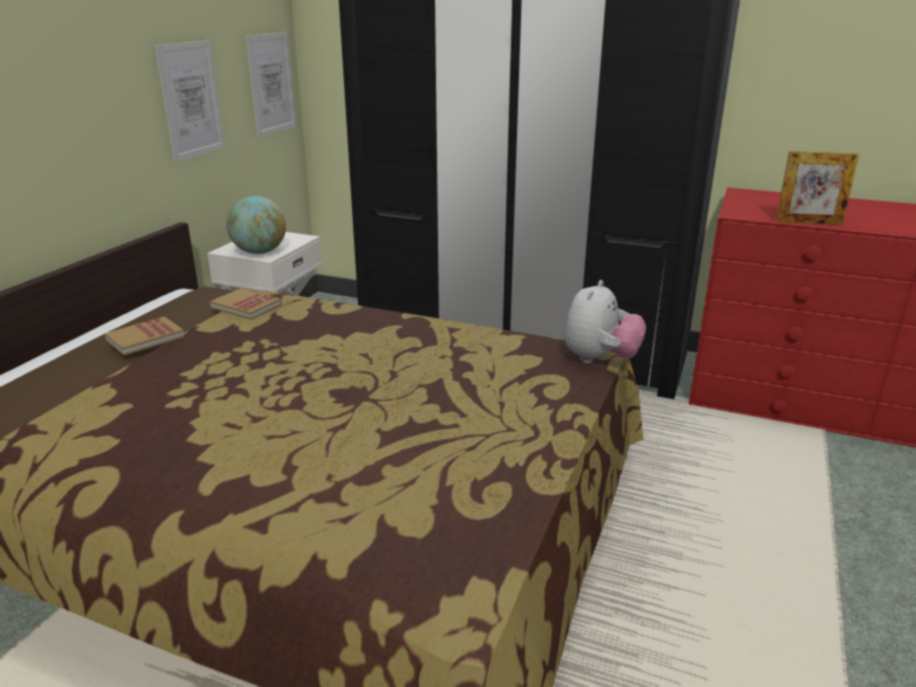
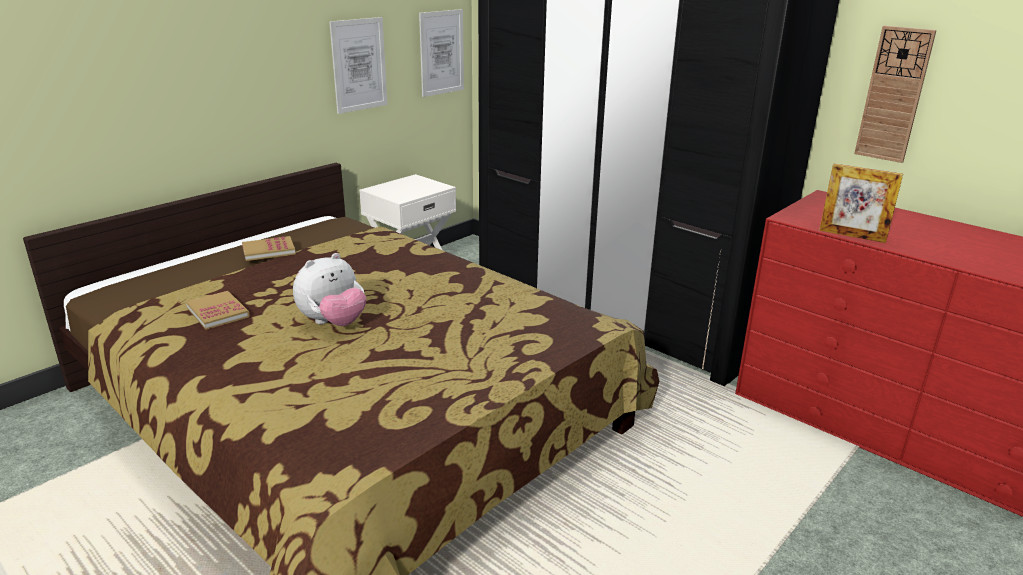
camera: 20 degrees right, 0 degrees up
(246, 306) = (356, 237): book -> book (218, 312)
(260, 252) = (398, 194): globe -> none
(600, 359) = (597, 329): plush toy -> plush toy (333, 323)
(799, 84) = (893, 95): none -> wall clock

